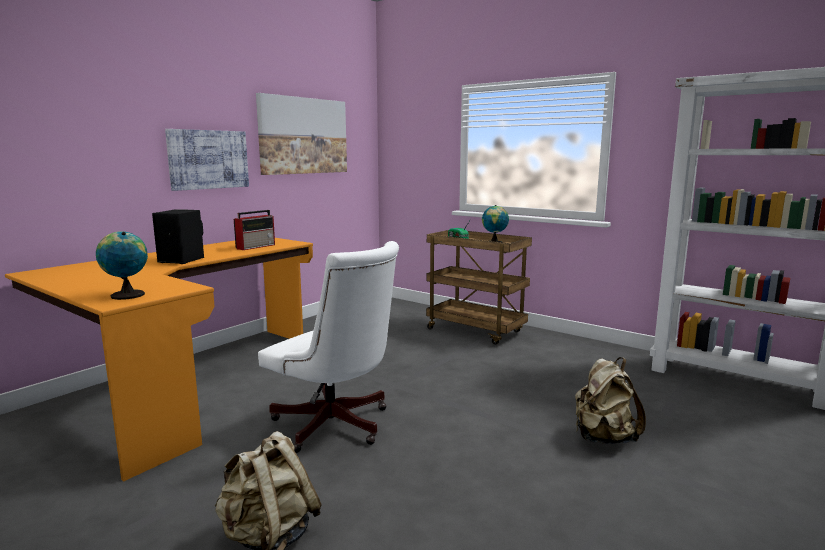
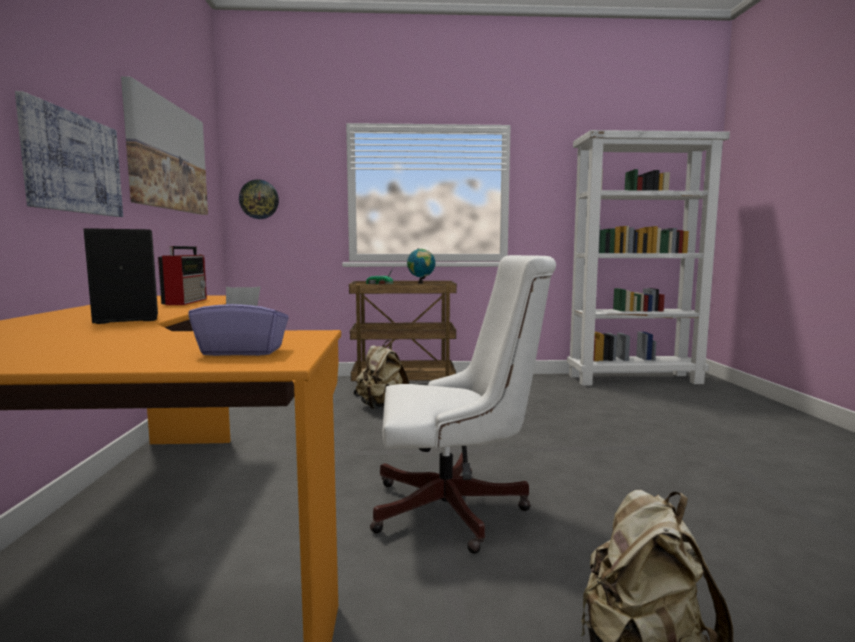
camera: 40 degrees left, 5 degrees down
(126, 295) = (243, 351): globe -> purple tissue box
(399, 154) = (259, 199): none -> wall clock
(603, 438) = (655, 436): beige backpack -> beige backpack (382, 407)

